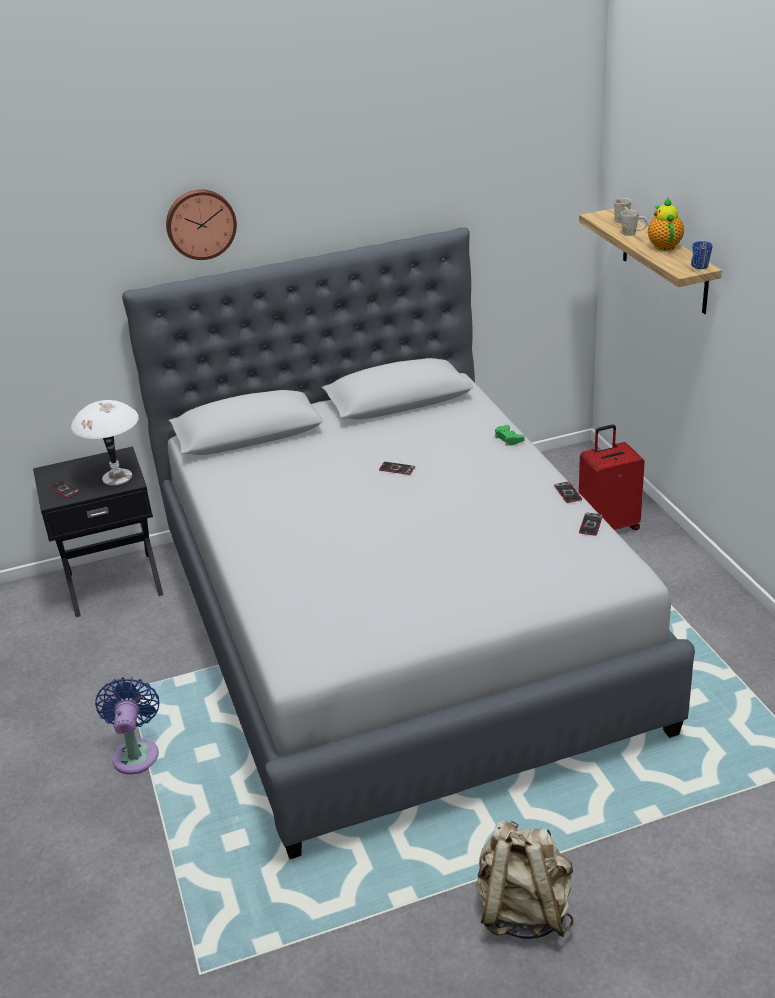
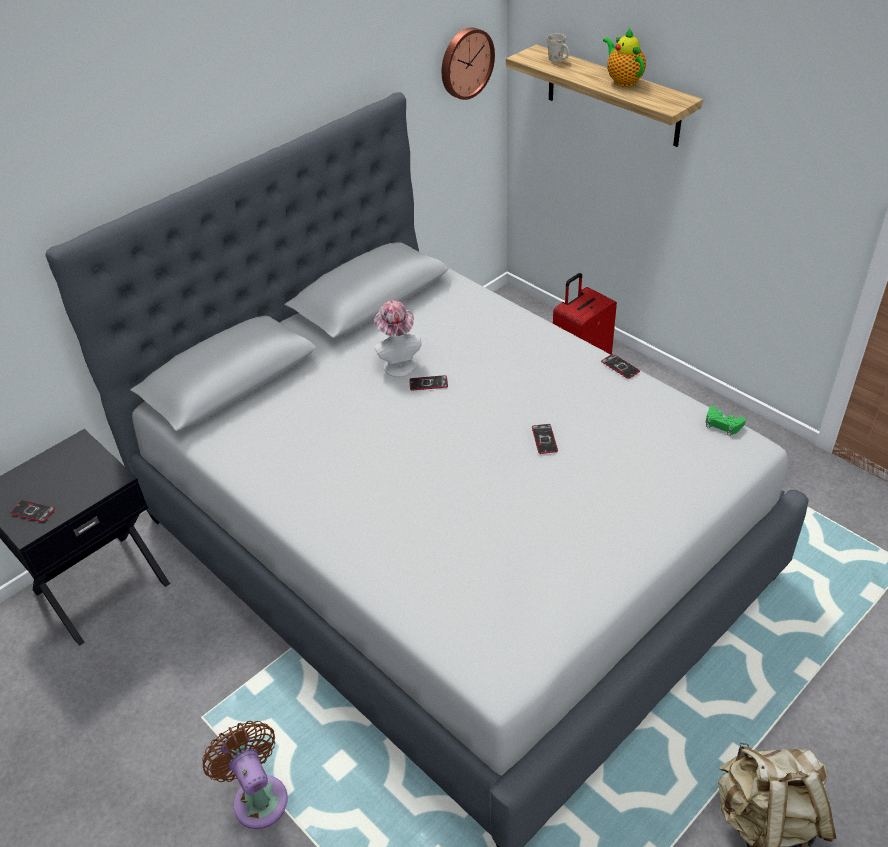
camera: 25 degrees left, 10 degrees up
(117, 477) = (92, 476): white table lamp -> none
(136, 753) = (258, 796): blue fan -> brown fan
(200, 223) = (119, 144): wall clock -> wall clock (465, 63)
(384, 450) = (398, 363): none -> hat
(508, 438) = (517, 318): green game controller -> green game controller (722, 424)
(590, 524) = (668, 398): phone -> phone (544, 439)
(633, 233) = (580, 71): white mug -> none
(698, 268) = (679, 101): blue mug -> none

